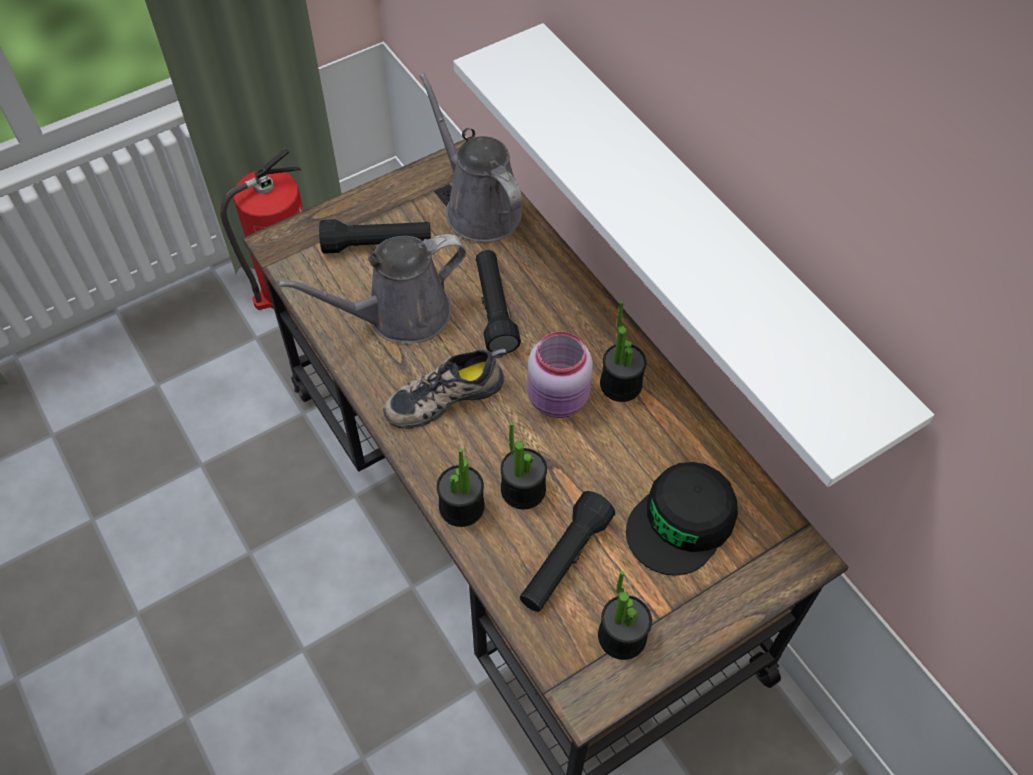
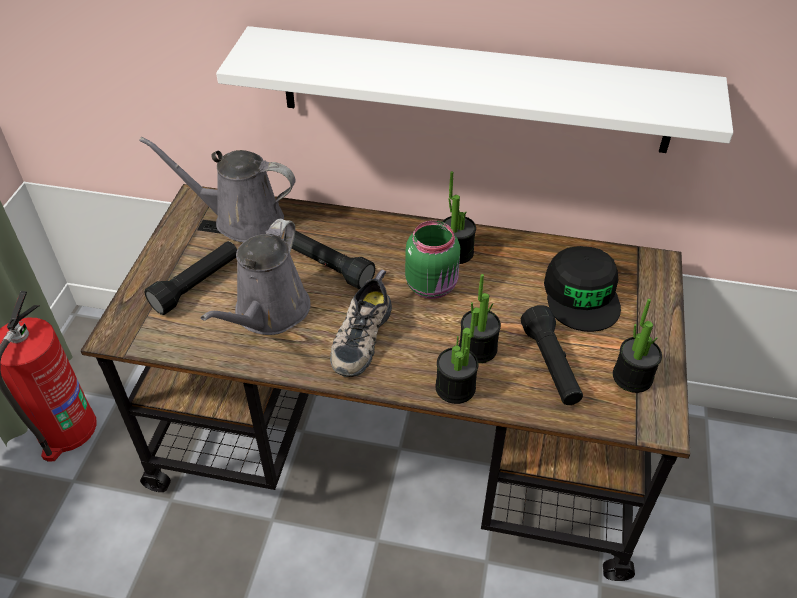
camera: 45 degrees left, 10 degrees down
(559, 399) = (433, 286): pink jar -> green jar

